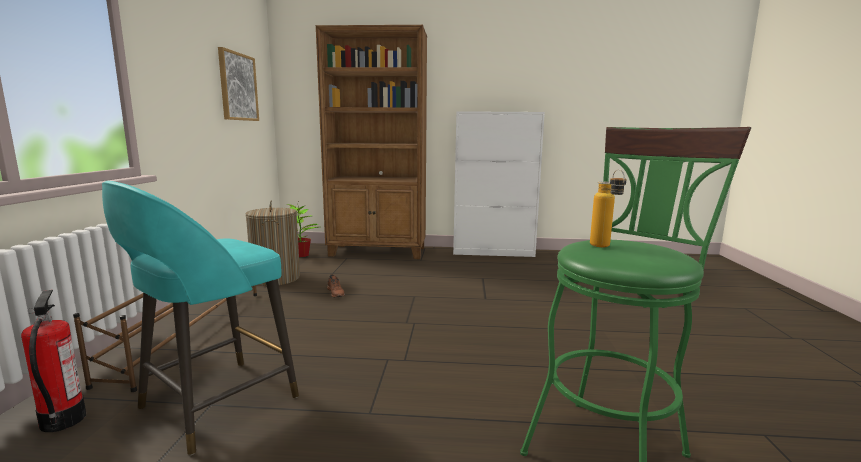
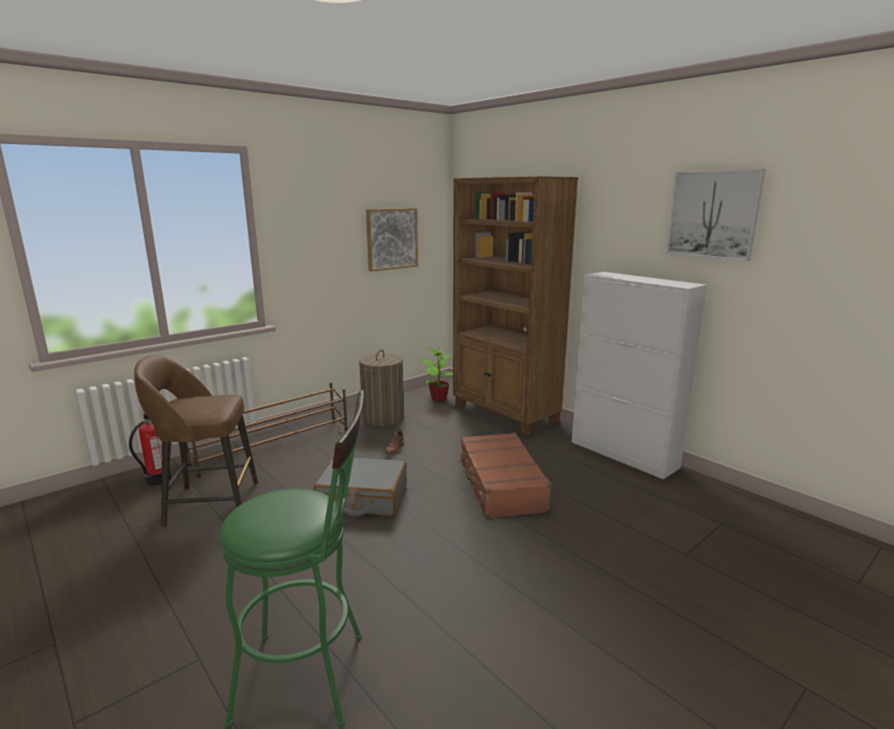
camera: 45 degrees right, 5 degrees up
(215, 404) = (209, 504): turquoise stool -> brown stool
(382, 330) = (363, 498): none -> grey suitcase
(463, 287) = (500, 485): none -> brown suitcase
(538, 64) = (713, 214): none -> picture
(604, 247) = (274, 503): bottle -> none

